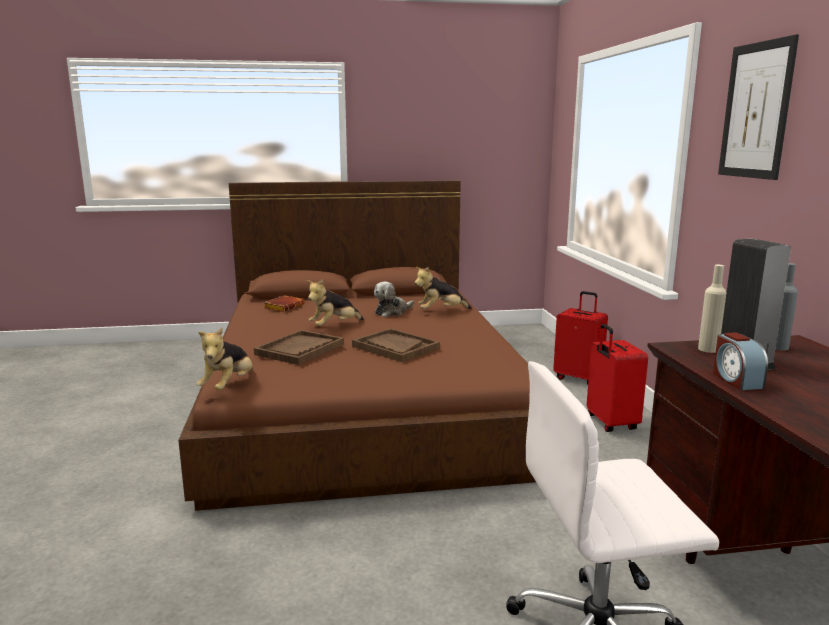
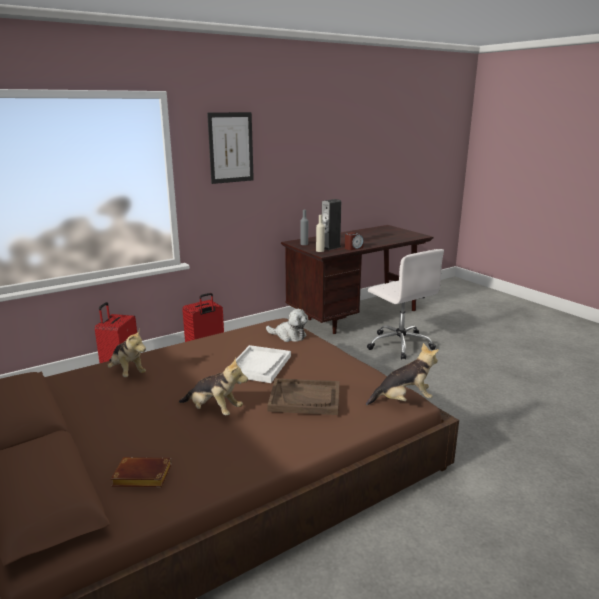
camera: 115 degrees left, 5 degrees up
(392, 312) = (140, 395): plush toy -> plush toy (289, 336)
(395, 347) = (259, 365): brown tray -> white tray

